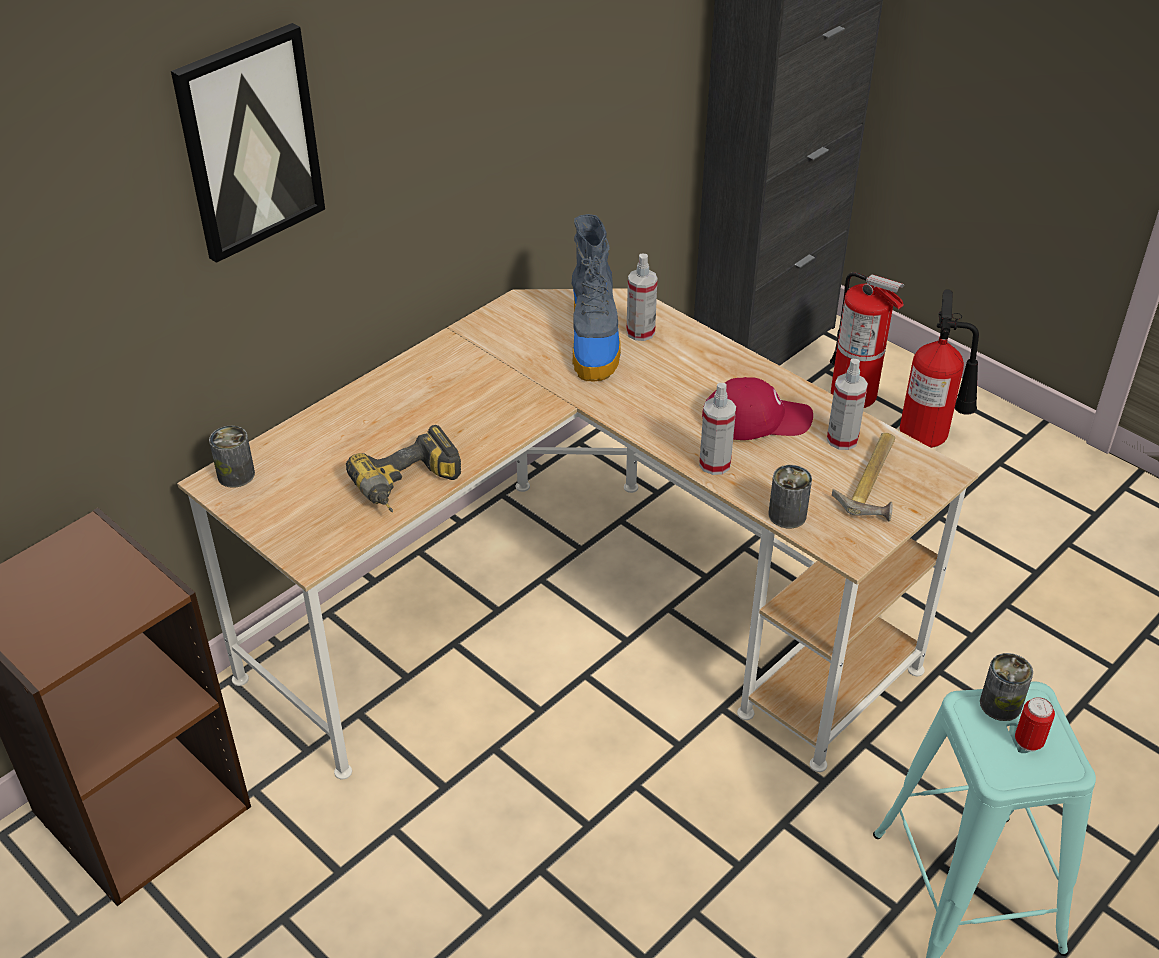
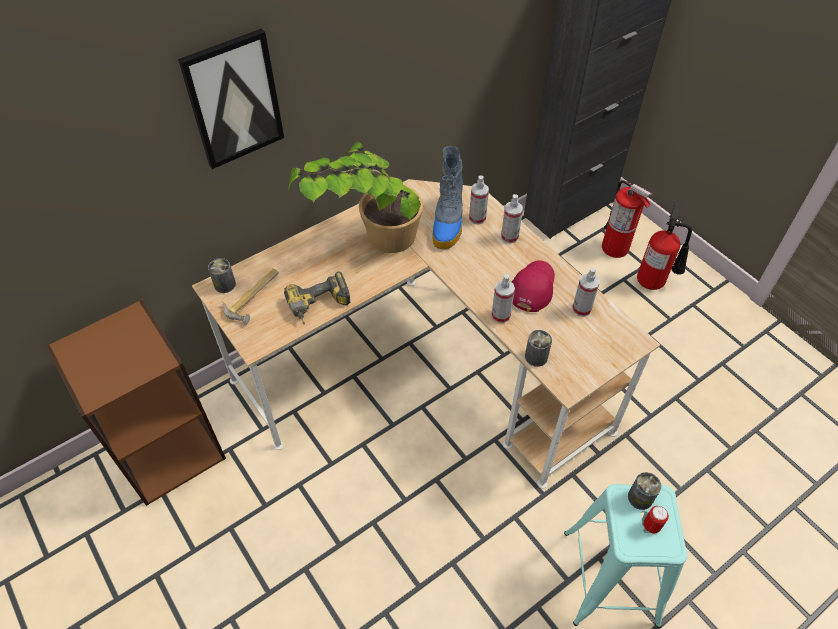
camera: 10 degrees right, 10 degrees up
(466, 385) = (367, 242): none -> potted plant
(700, 352) = (509, 237): none -> spray bottle
(756, 419) = (532, 287): red cap -> red cap turned 75 degrees counterclockwise
(875, 481) = (595, 341): hammer -> hammer (255, 298)

